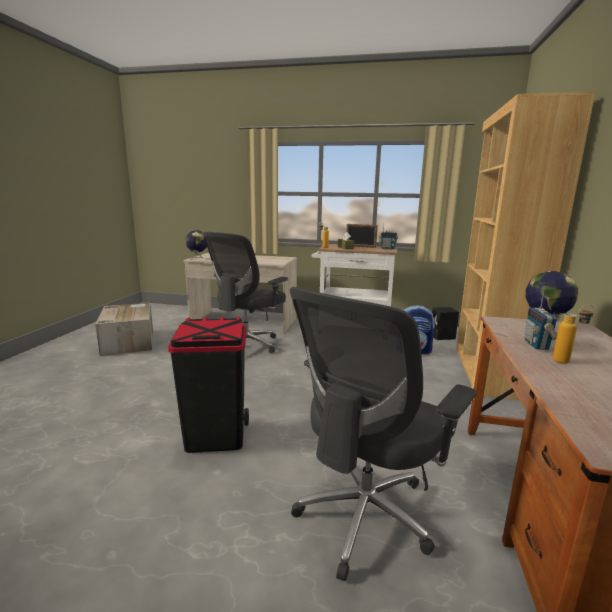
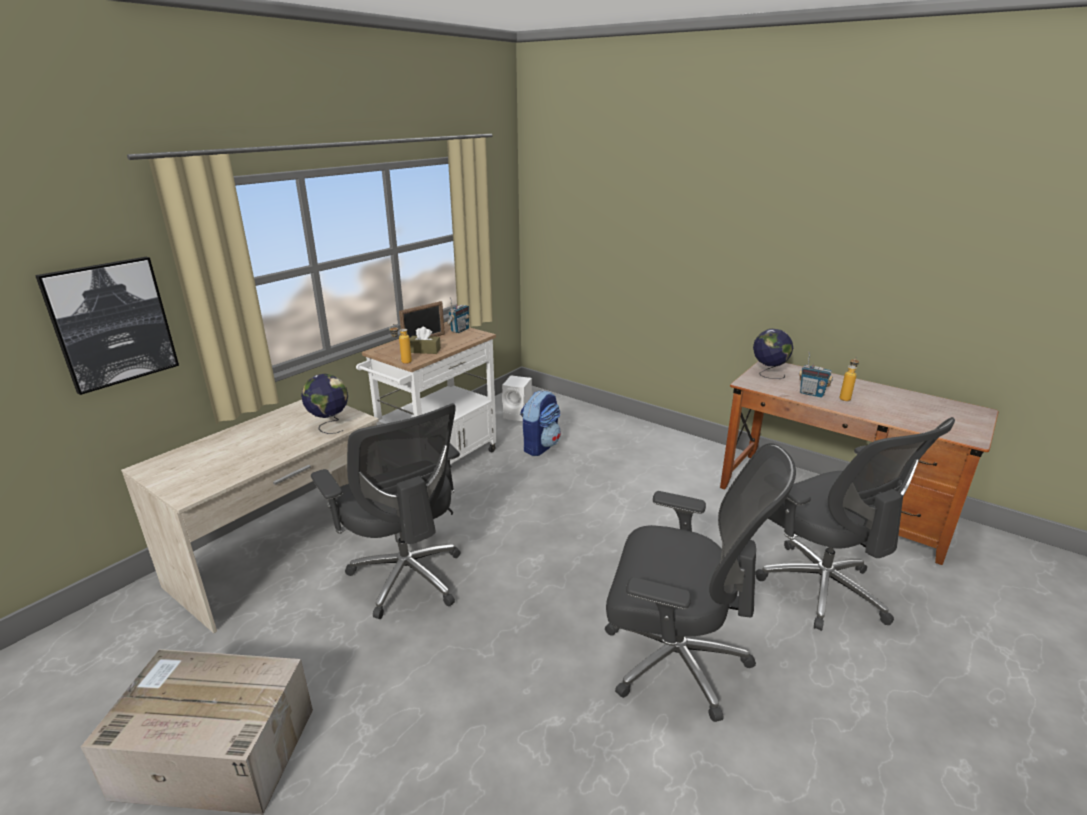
camera: 65 degrees left, 10 degrees up
(197, 258) = (184, 490): globe -> globe (329, 426)
(215, 436) = (672, 663): black trash can -> office chair
(226, 196) = (111, 323): none -> picture
(442, 337) = (518, 415): black speaker -> white speaker
(488, 371) = (617, 428): brown bookcase -> none

